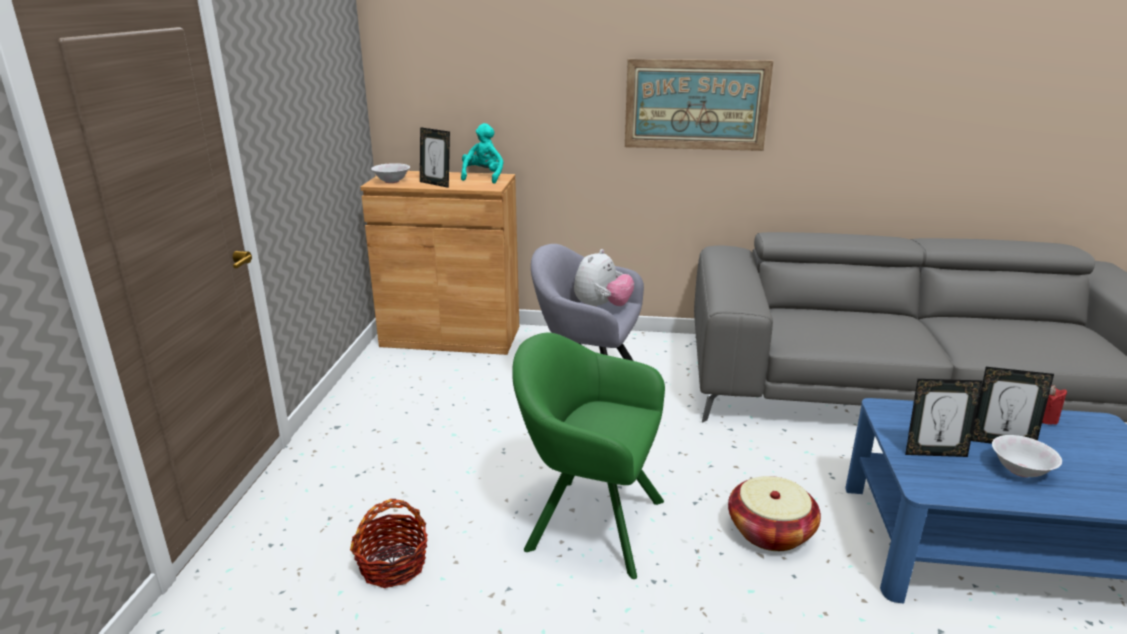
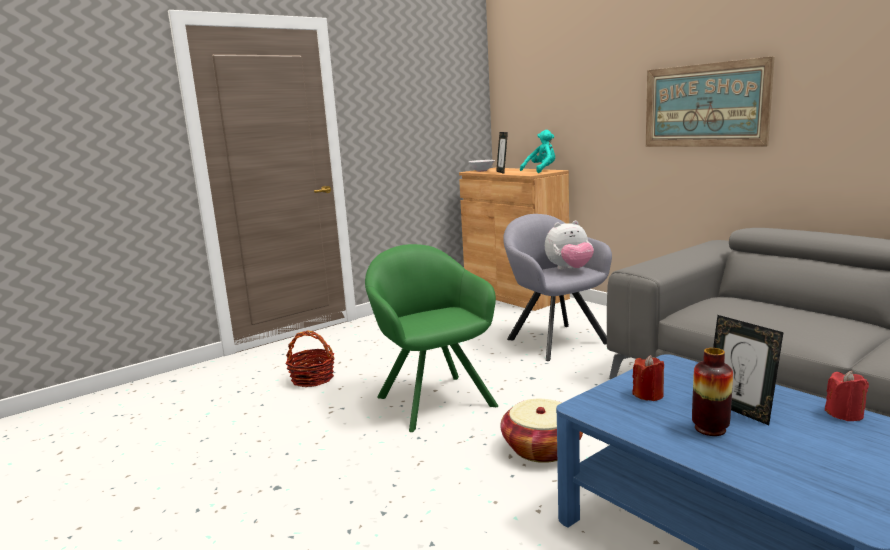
camera: 45 degrees right, 10 degrees down
(934, 453) = (648, 395): picture frame -> red candle
(1020, 470) = (710, 429): white bowl -> vase

